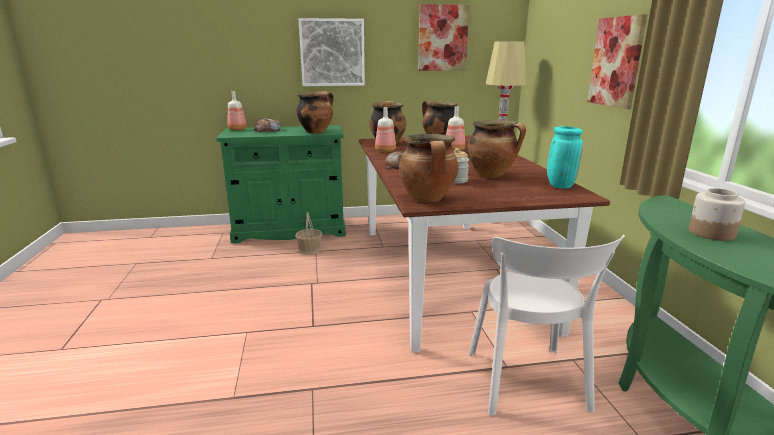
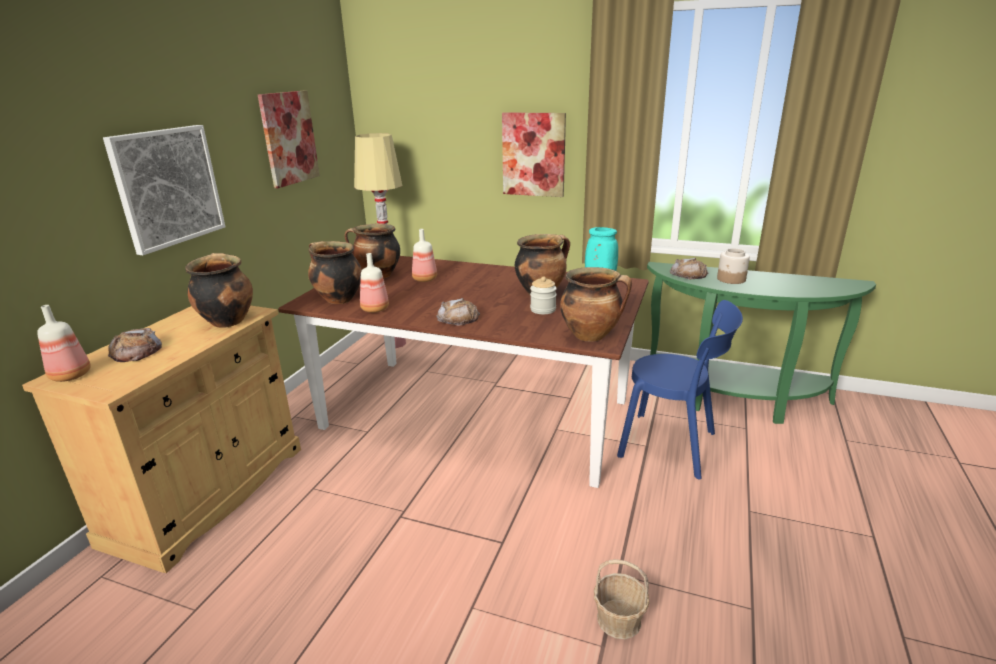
camera: 60 degrees left, 5 degrees up
(290, 230) = (208, 494): green cabinet -> beige cabinet
(309, 250) = (302, 492): basket -> basket (619, 620)
(527, 384) = (672, 445): white chair -> blue chair
(672, 213) = (688, 274): none -> bread

